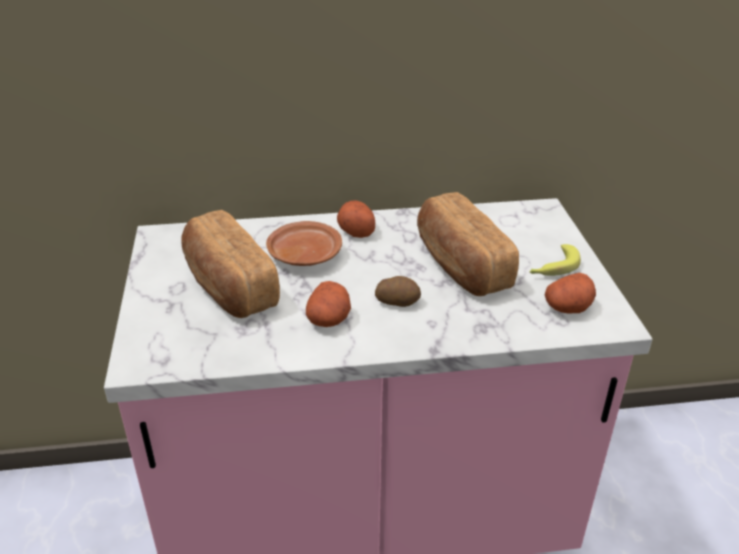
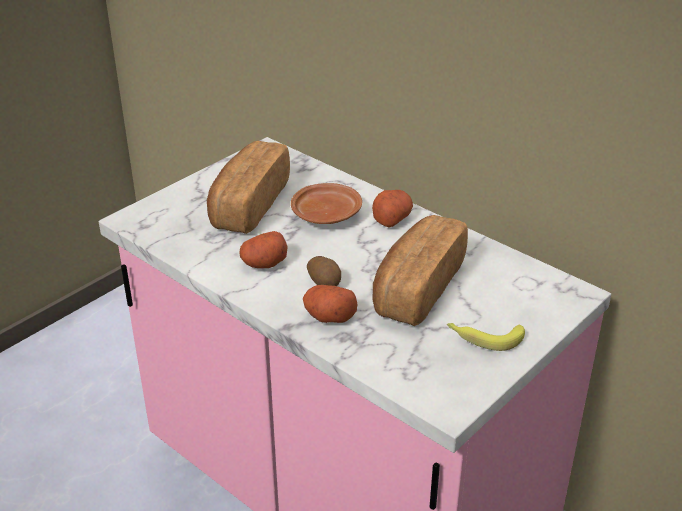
camera: 50 degrees right, 0 degrees up
(568, 307) = (434, 370): potato -> potato (328, 316)

